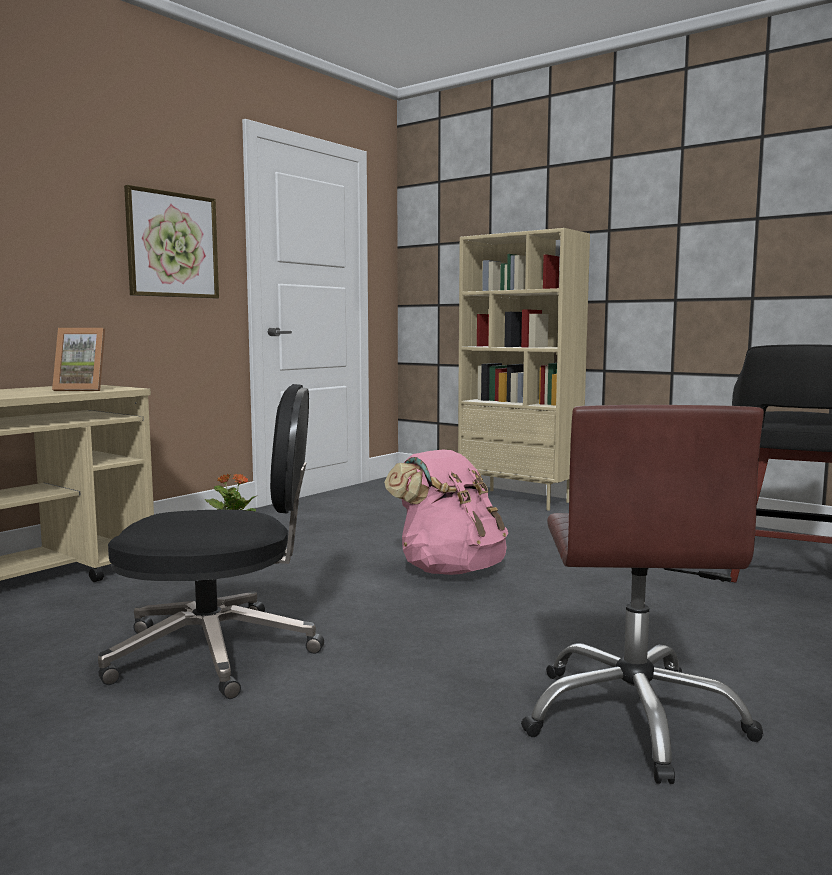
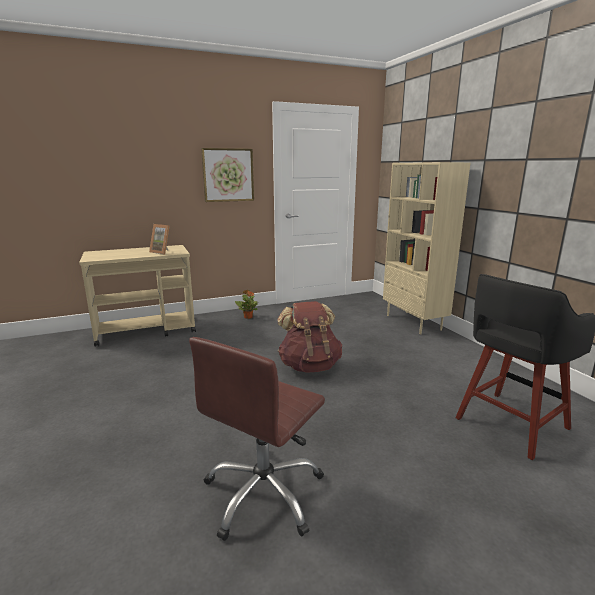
camera: 30 degrees right, 10 degrees up
(218, 652) = (158, 389): black office chair -> none
(449, 570) = (309, 366): pink backpack -> brown backpack

